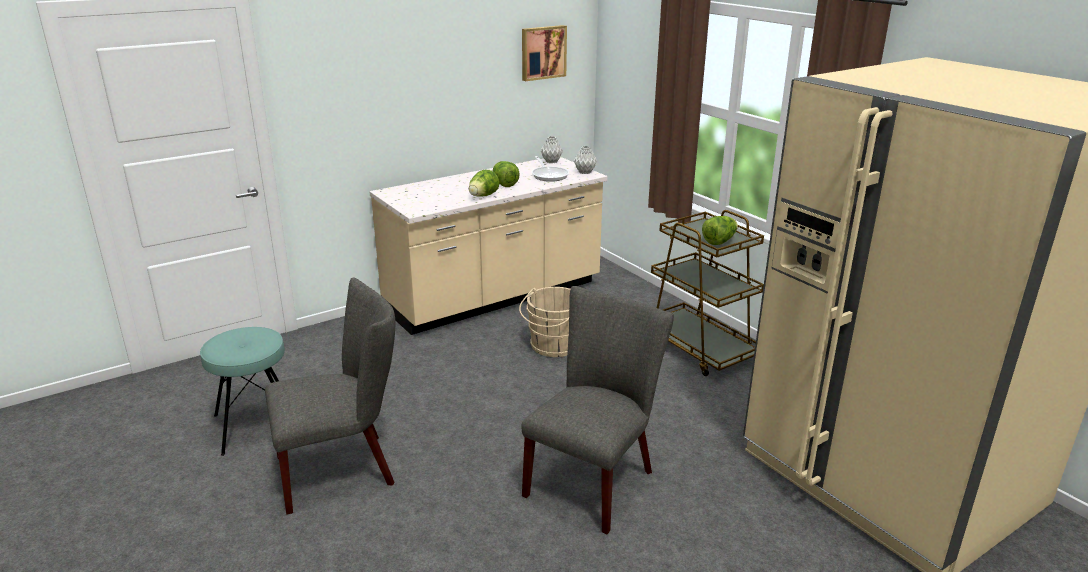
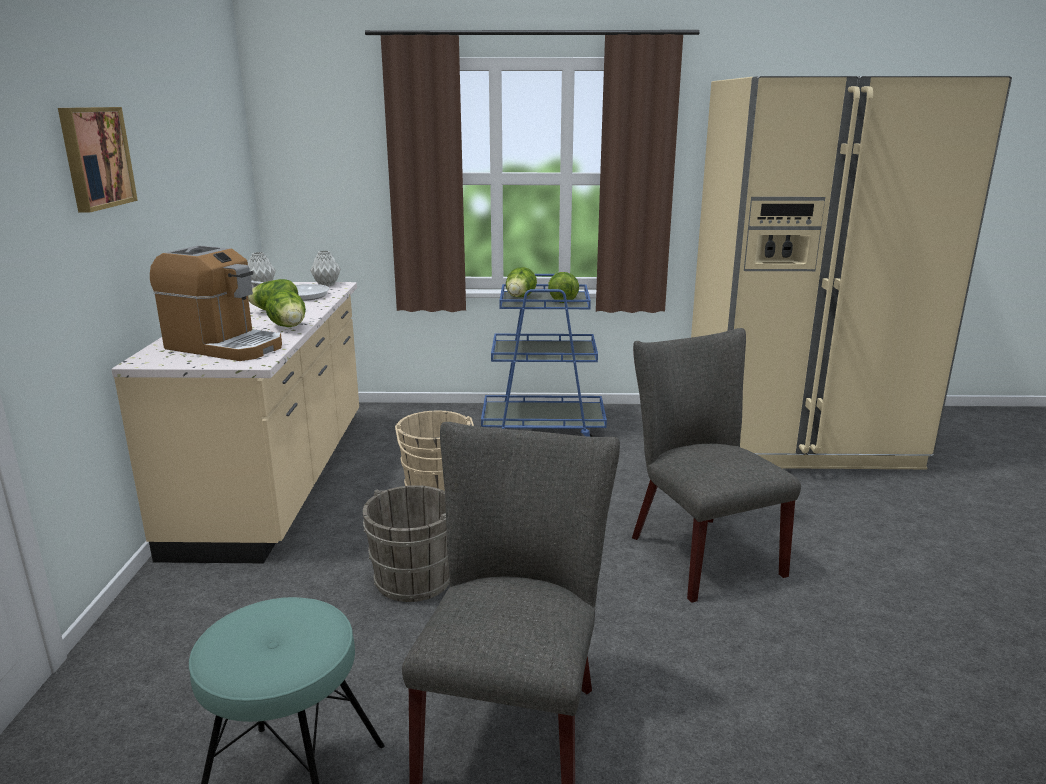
camera: 55 degrees left, 5 degrees down
(429, 196) = (224, 346): none -> coffee machine
(445, 384) = (417, 577): none -> grey bucket
(542, 52) = (218, 140): picture -> picture (94, 157)
(697, 228) = (519, 298): none -> lettuce
(699, 348) = (544, 427): brown cart -> blue cart

